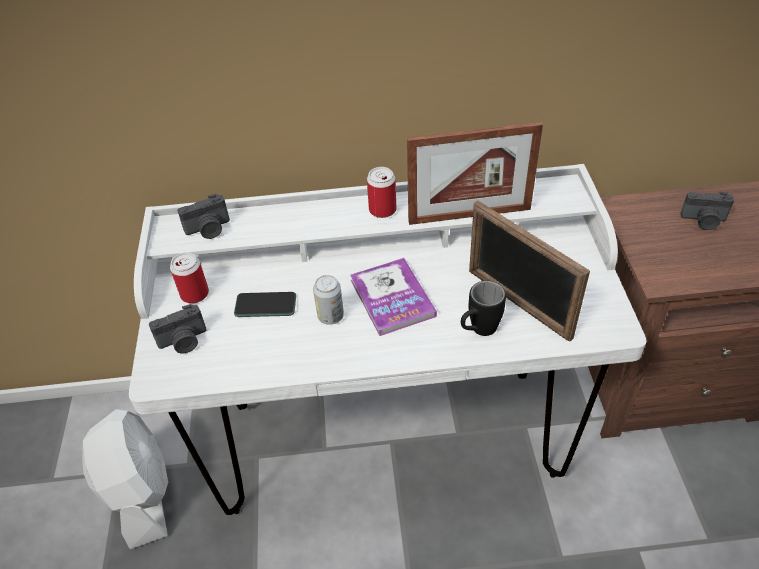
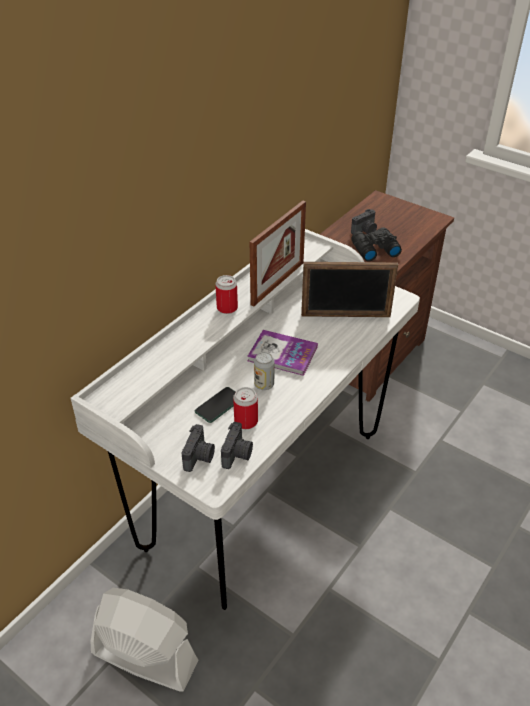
camera: 50 degrees left, 5 degrees down
(194, 294) = (164, 430): can -> can (246, 421)
(209, 229) = (136, 383): camera -> camera (238, 454)
(478, 331) = (346, 340): black mug -> none
(682, 250) = (374, 250): none -> black binoculars

